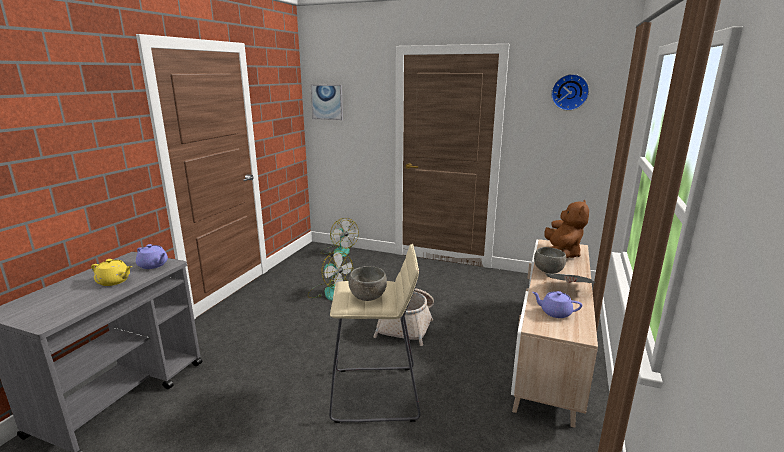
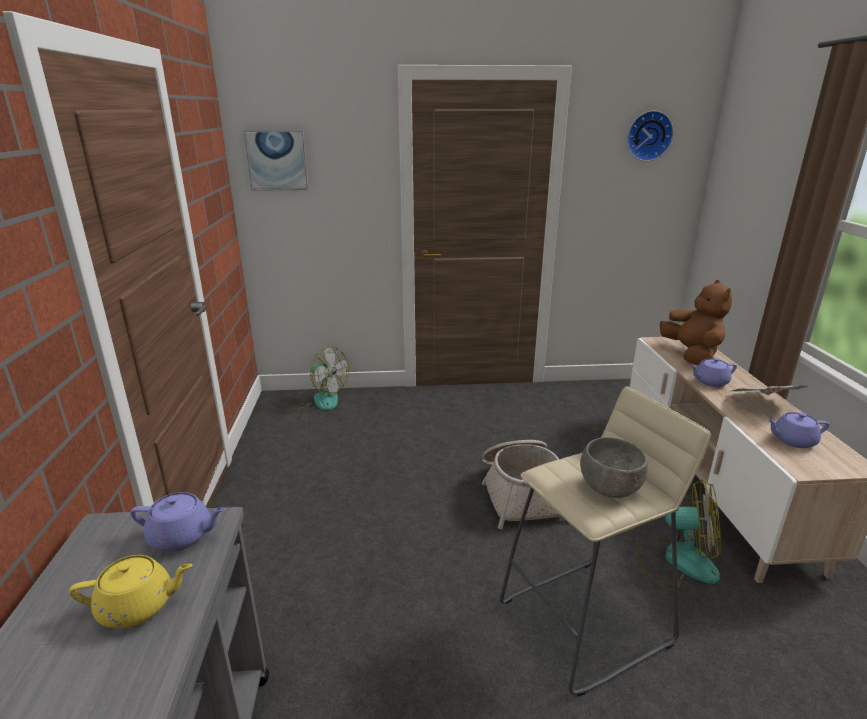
camera: 25 degrees left, 5 degrees up
(329, 291) = (366, 470): fan -> fan (677, 560)
(548, 271) = (710, 382): grey bowl -> purple teapot

